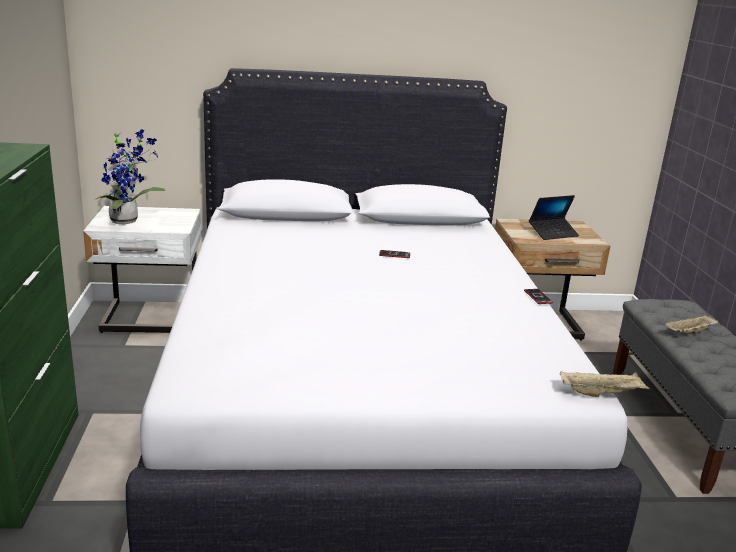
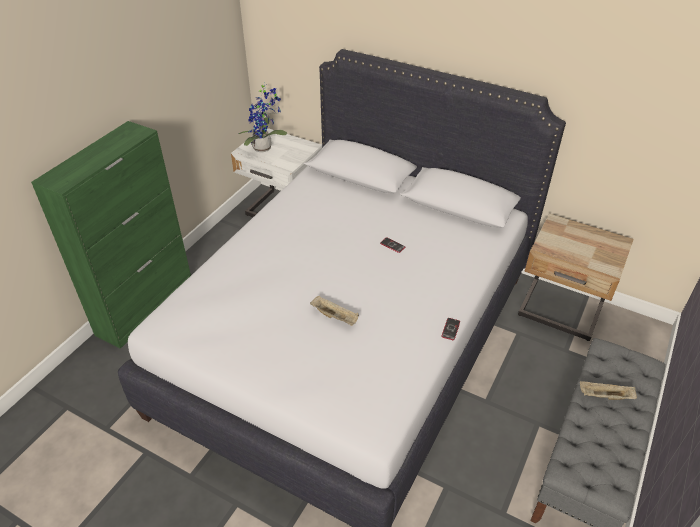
camera: 35 degrees right, 20 degrees up
(553, 233) = (580, 248): laptop -> none
(601, 393) = (382, 441): beige tray -> beige tray (335, 317)

